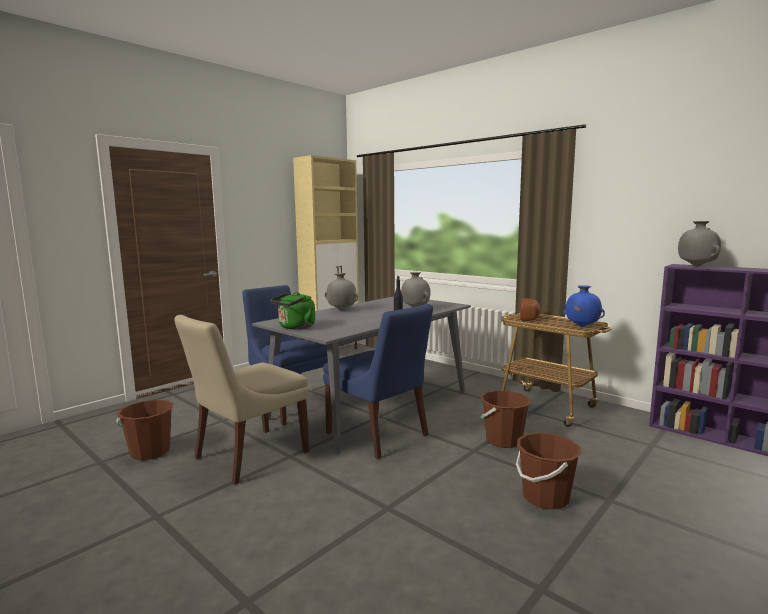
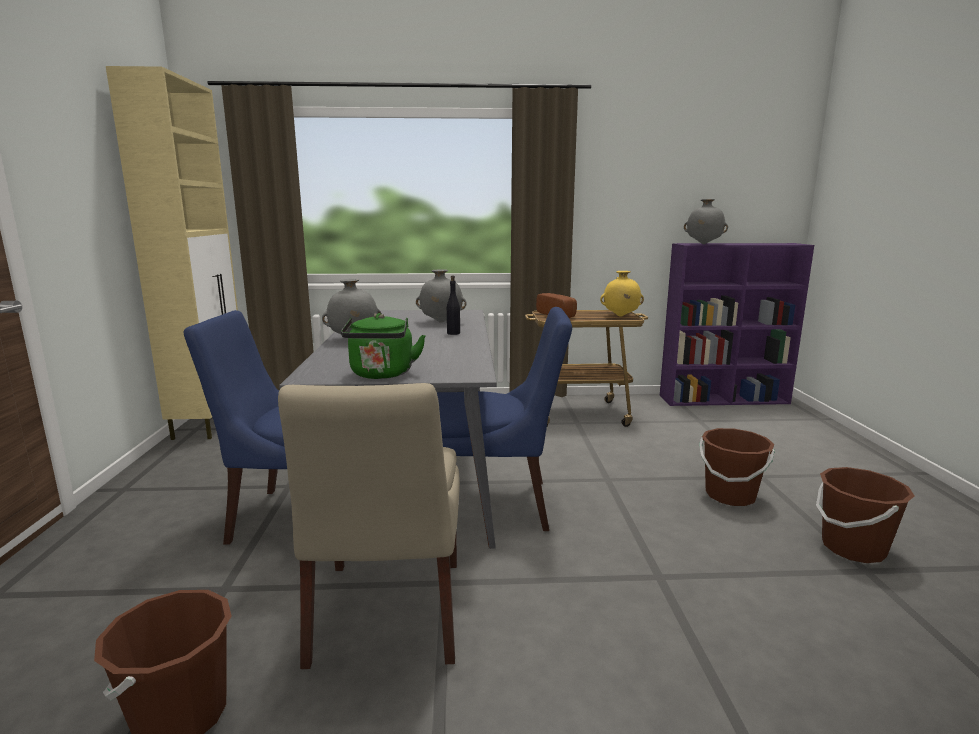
camera: 45 degrees left, 5 degrees up
(503, 440) = (609, 459): brown bucket -> brown bucket (852, 548)
(581, 326) = (620, 316): blue vase -> yellow vase

